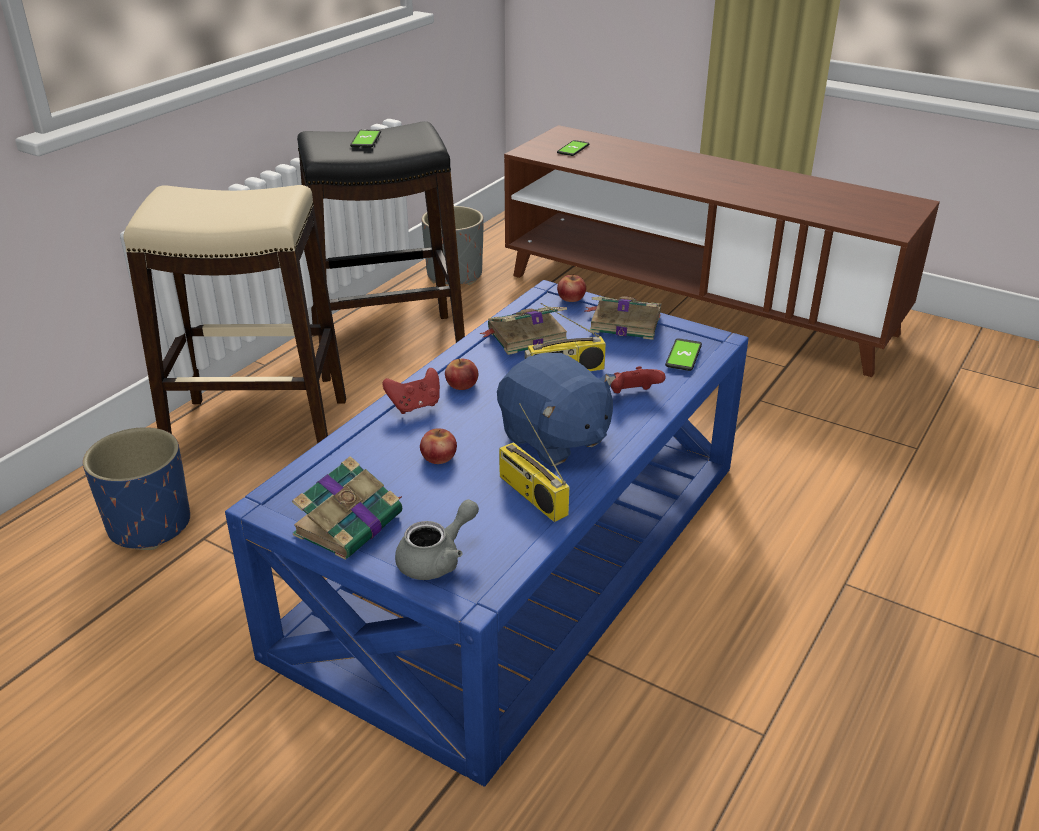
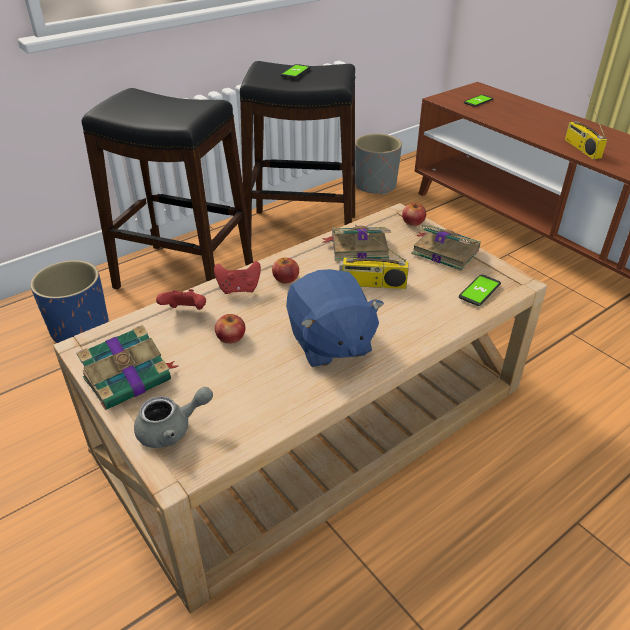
camera: 20 degrees right, 5 degrees up
(260, 431) = (185, 276): beige stool -> black stool
(516, 553) = (313, 417): blue coffee table -> beige coffee table
(530, 495) = (279, 390): radio -> radio (581, 148)
(633, 395) = (417, 317): red game controller -> red game controller (185, 312)

